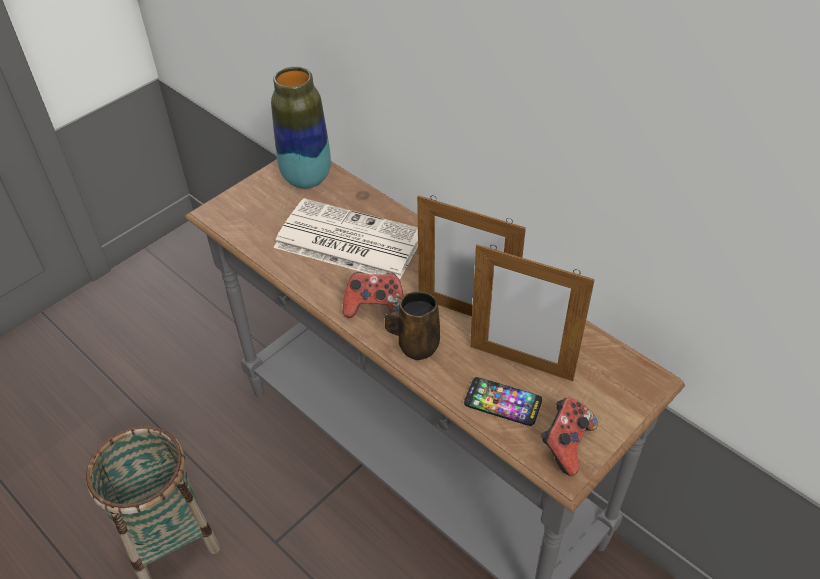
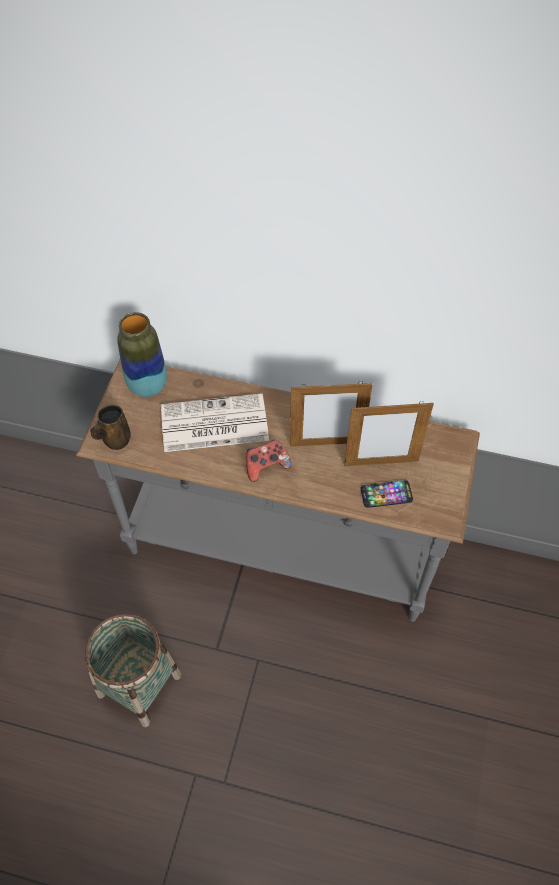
camera: 30 degrees left, 10 degrees up
(416, 345) = (310, 481): brown mug -> brown mug (115, 440)
(566, 444) = (437, 504): game controller -> none

